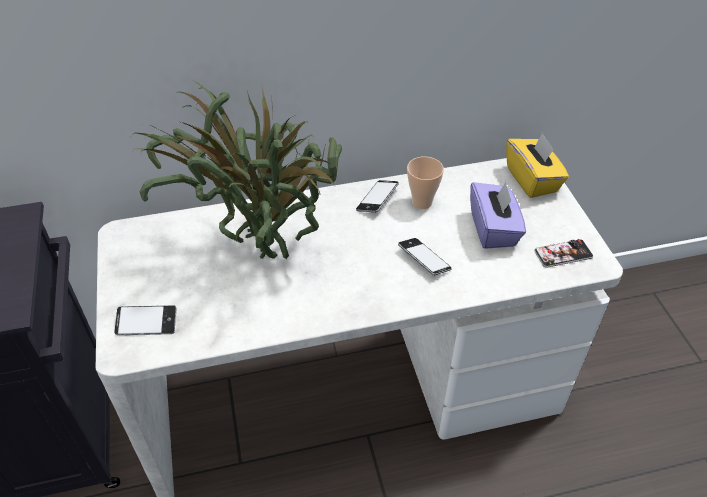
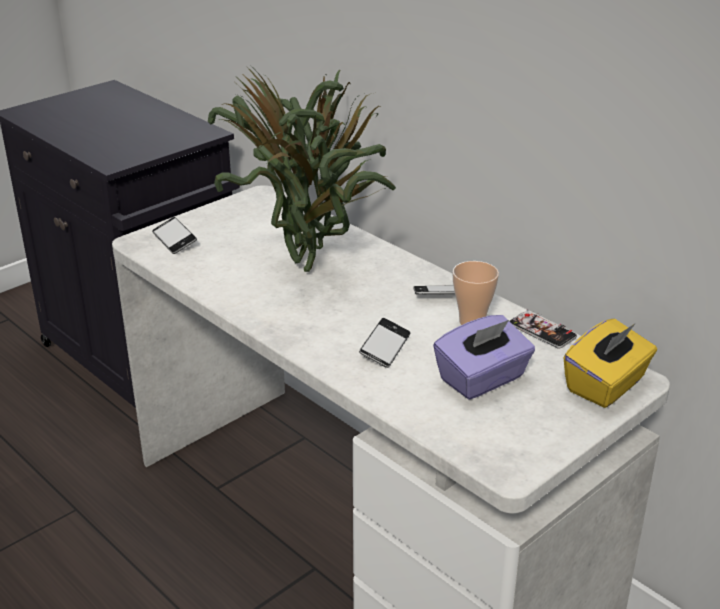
camera: 60 degrees right, 15 degrees down
(563, 254) = (496, 440): phone -> phone (542, 331)

